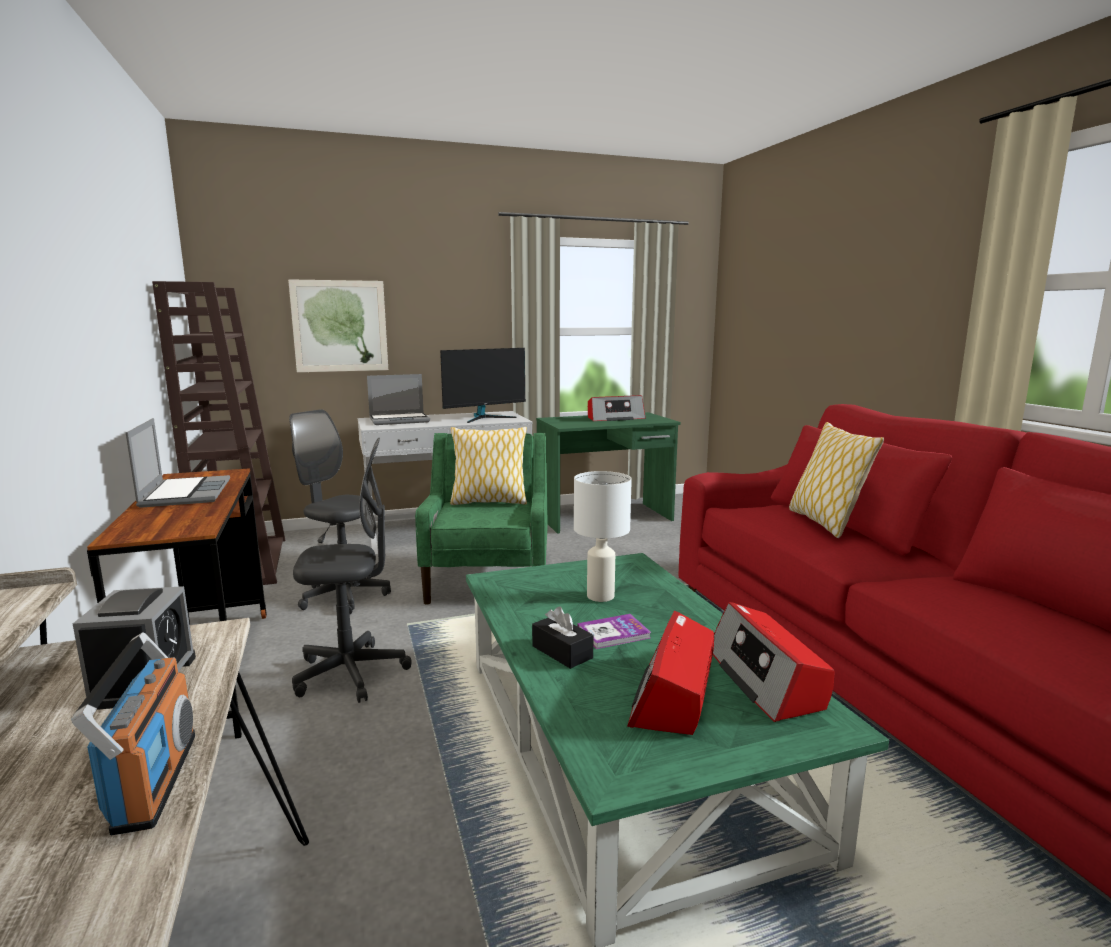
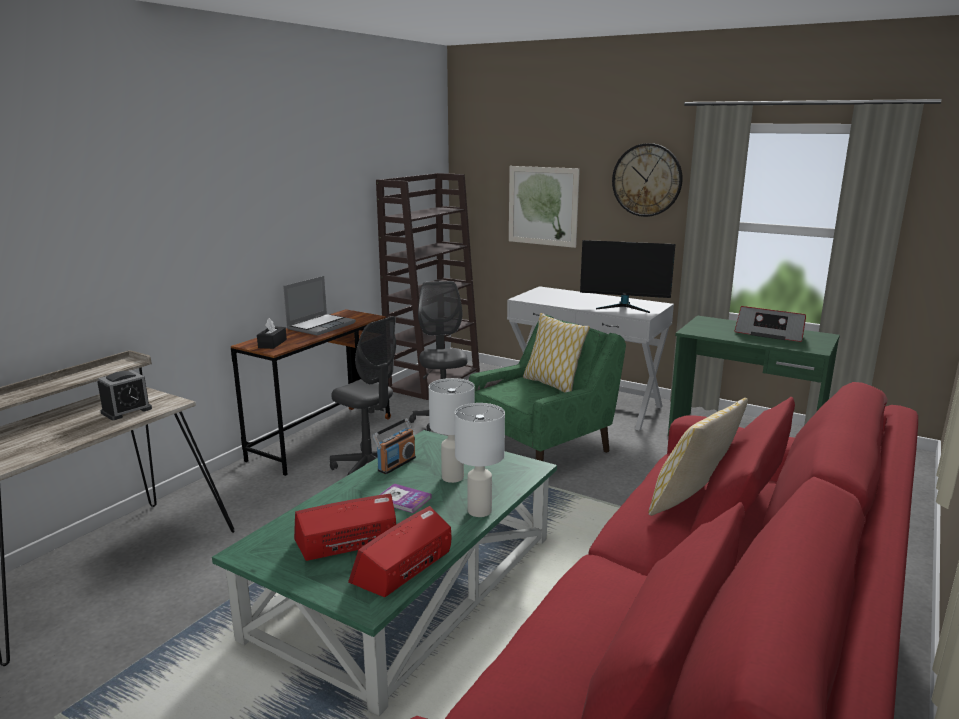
camera: 50 degrees right, 5 degrees up
(154, 781) = (66, 441): radio -> radio (396, 464)
(400, 420) = (557, 295): laptop -> none
(460, 291) = (647, 180): none -> wall clock
(562, 652) = (358, 494): black tissue box -> black tissue box (272, 343)
(689, 608) = (478, 511): none -> white table lamp

